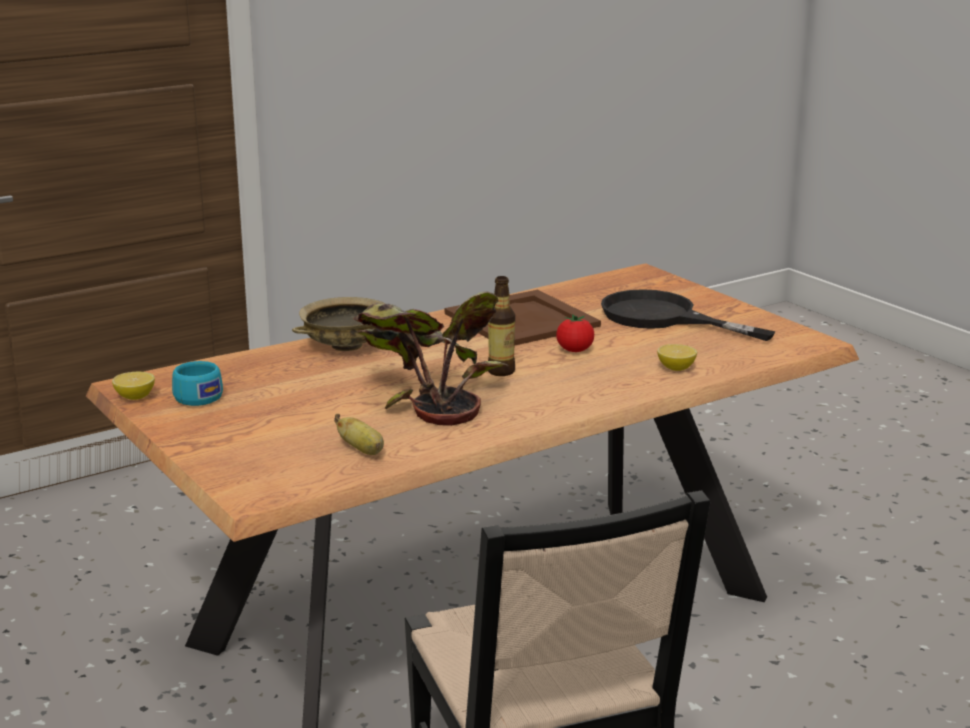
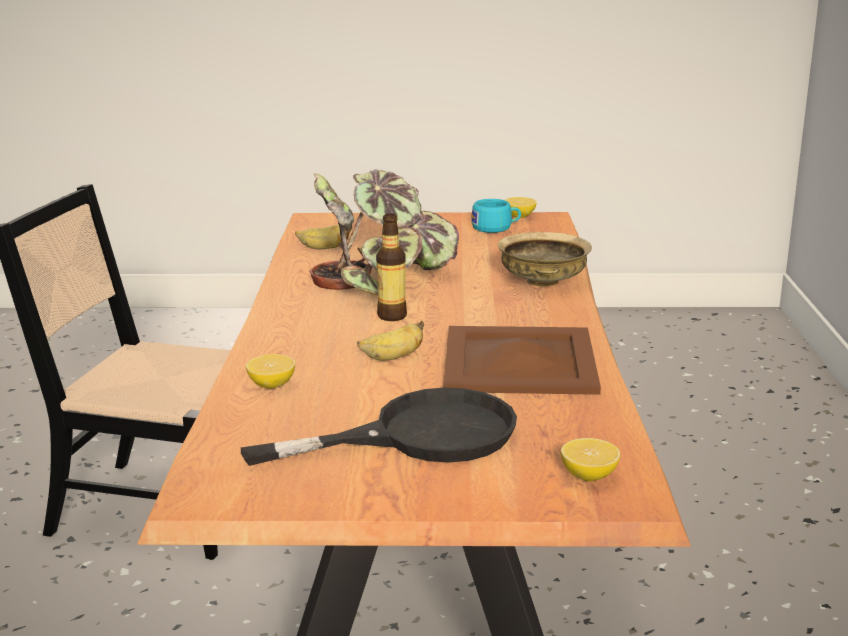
camera: 125 degrees right, 0 degrees up
(574, 350) = (393, 357): tomato -> banana
(636, 281) = (589, 476): none -> lemon

